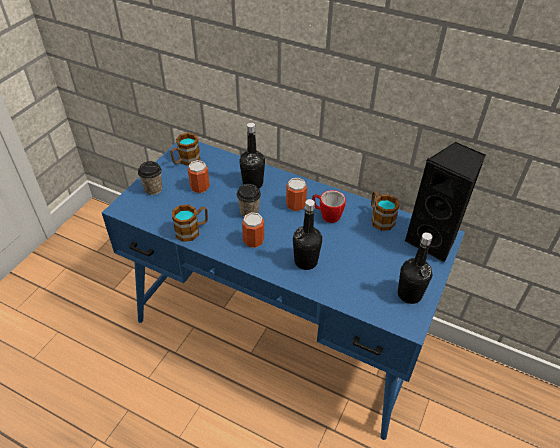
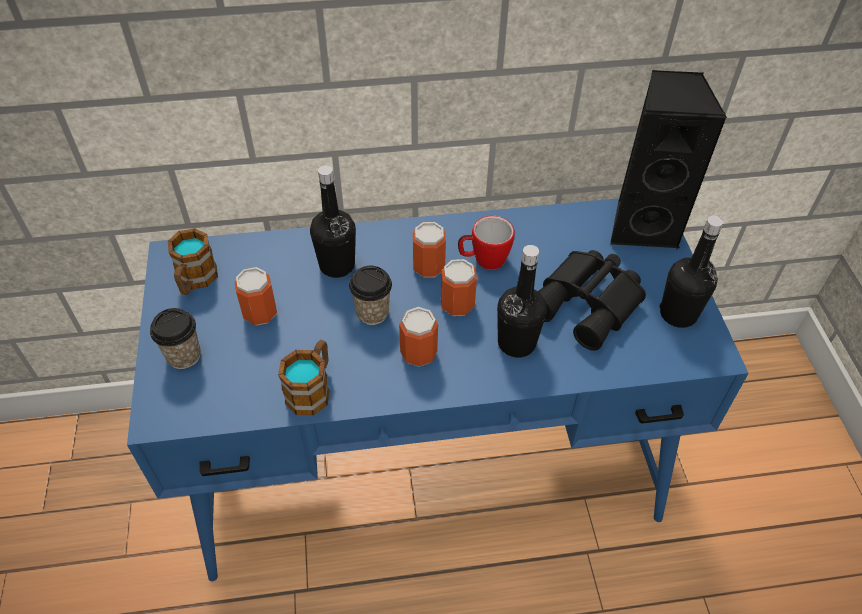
camera: 35 degrees left, 5 degrees up
(293, 229) = (457, 304): none -> can
(363, 264) = (589, 304): none -> black binoculars
(380, 218) = (553, 228): mug -> none

